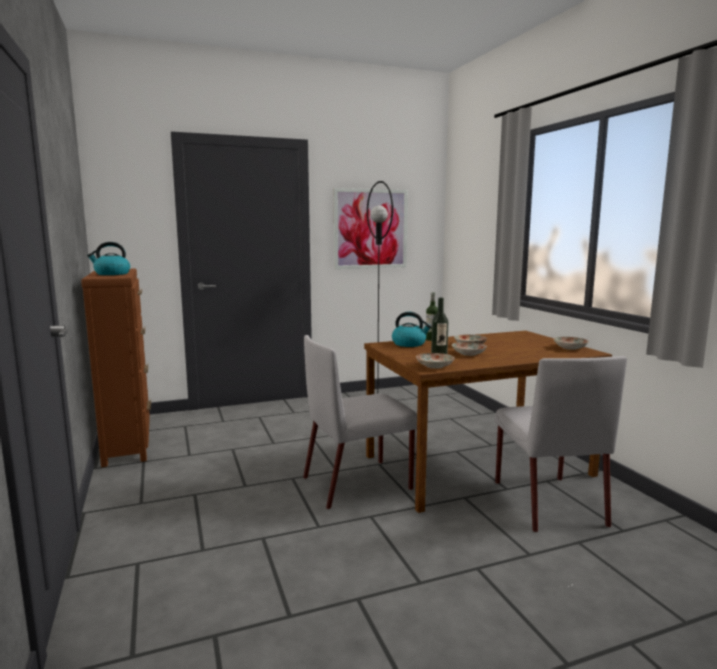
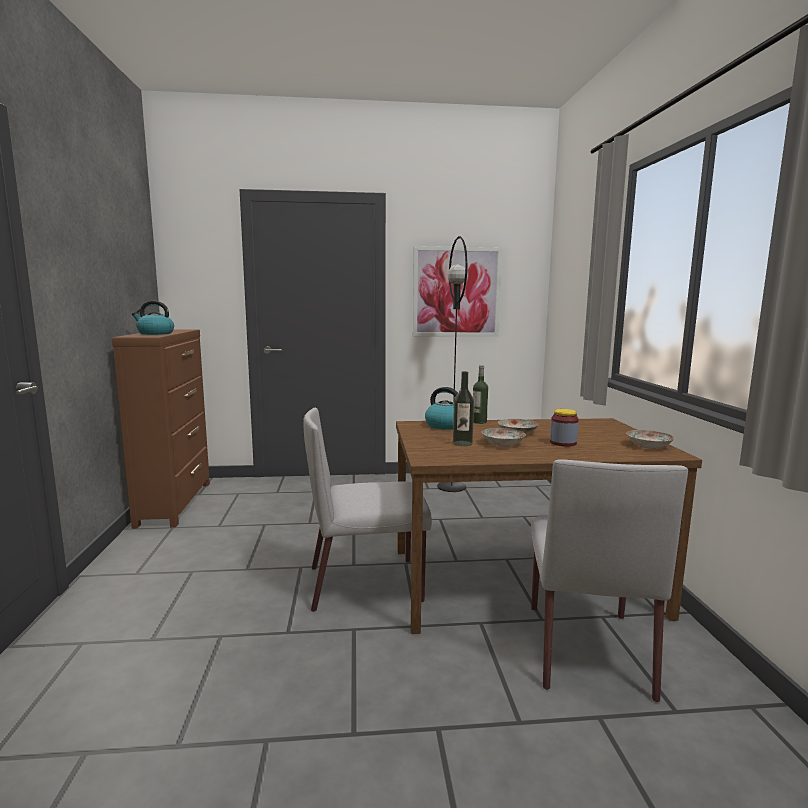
camera: 15 degrees right, 0 degrees up
(435, 366) = (441, 456): plate -> none
(511, 350) = (563, 443): none -> jar

